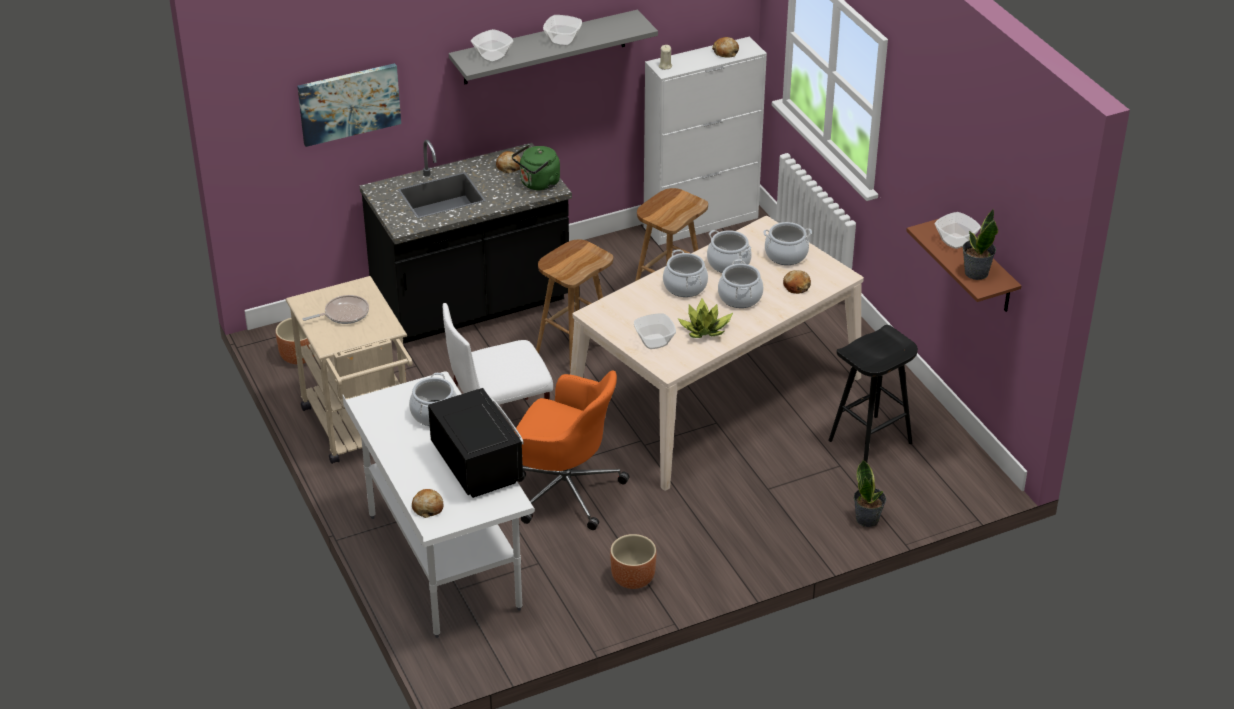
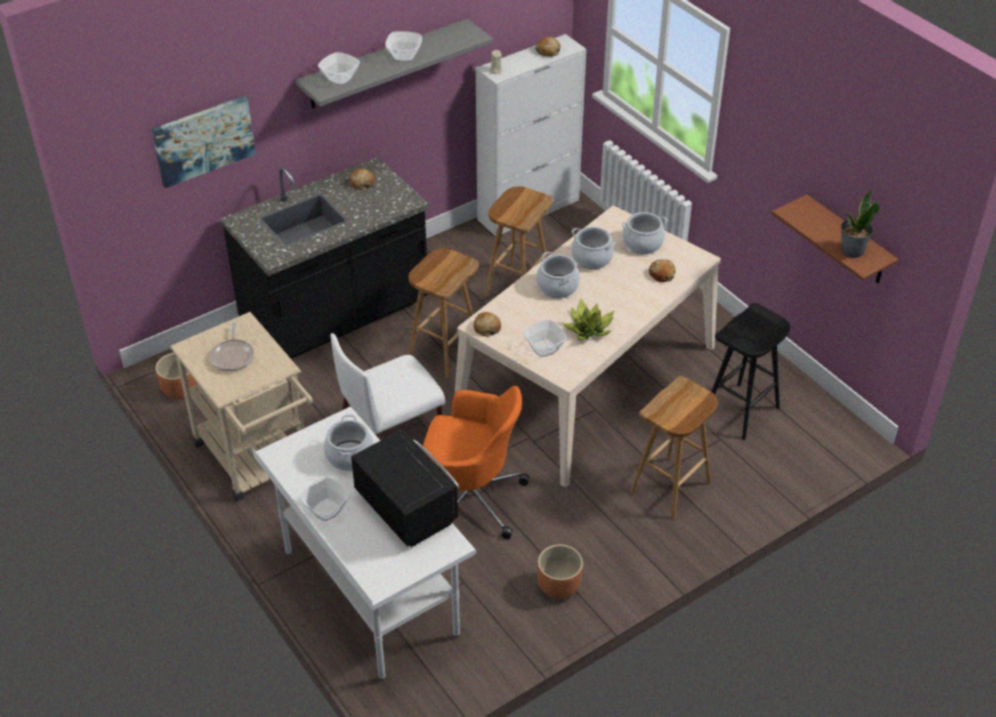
camera: 10 degrees left, 5 degrees up
(344, 314) = (233, 356): frying pan -> frying pan turned 120 degrees clockwise
(427, 507) = (367, 564): bread -> bread (487, 328)
(538, 184) = (394, 198): green kettle -> none
(740, 297) = (612, 292): cooking pot -> none
(773, 505) = (670, 488): none -> brown stool
(867, 519) = (761, 491): potted plant -> none
(956, 241) = (823, 220): bowl -> bowl (327, 510)

